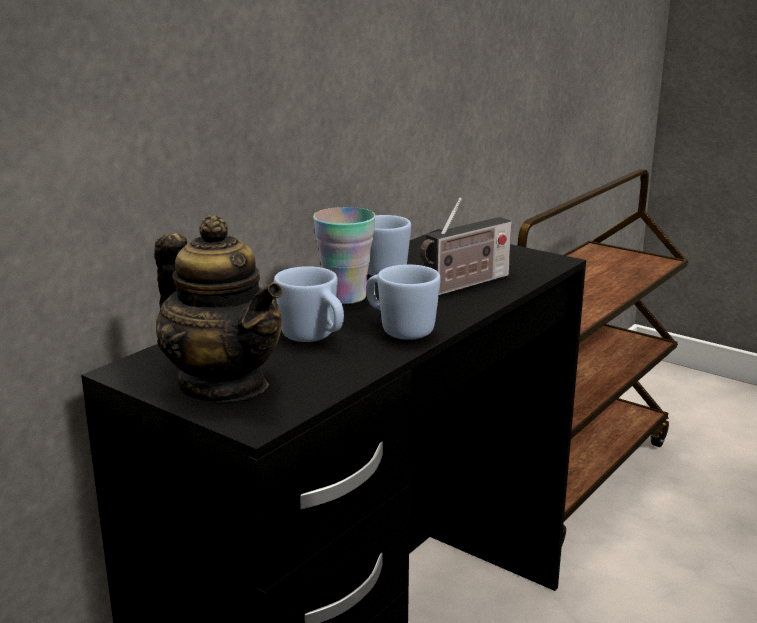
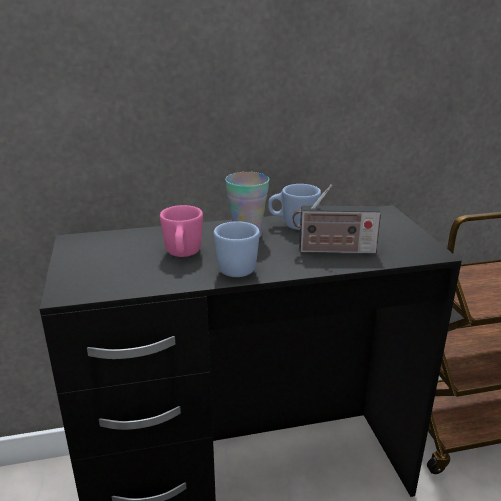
camera: 40 degrees right, 5 degrees up
(223, 385) = (93, 265): teapot -> none
(314, 338) = (183, 254): blue mug -> pink mug

